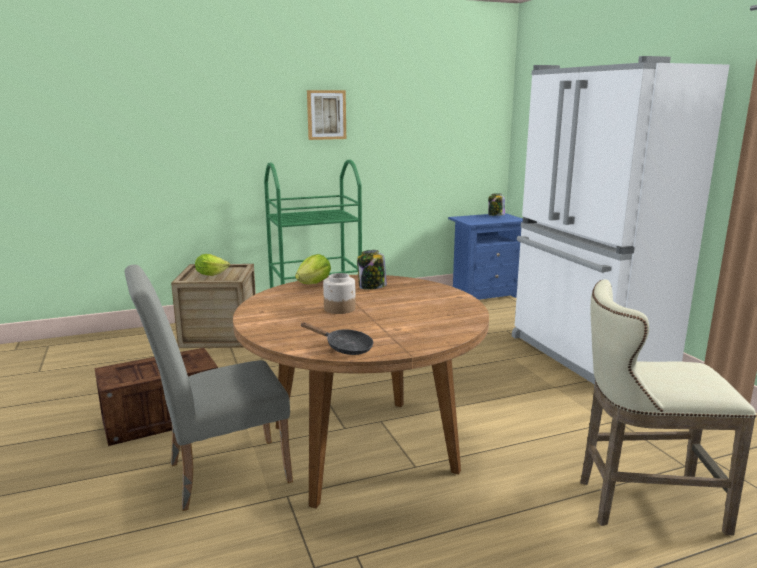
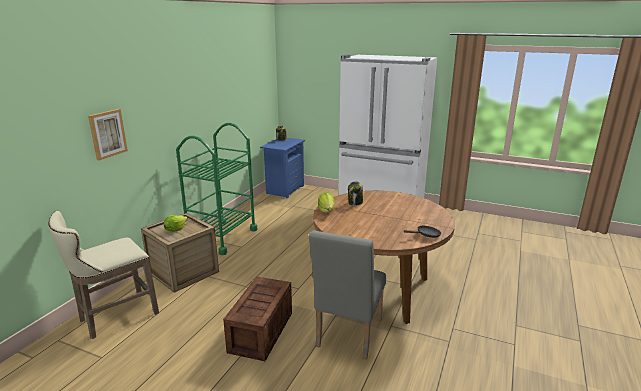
camera: 45 degrees left, 5 degrees up
(326, 115) = (199, 92): picture -> picture (107, 134)
(340, 308) = (375, 219): jar -> none
(641, 502) = (486, 258): beige stool -> beige stool (114, 317)

